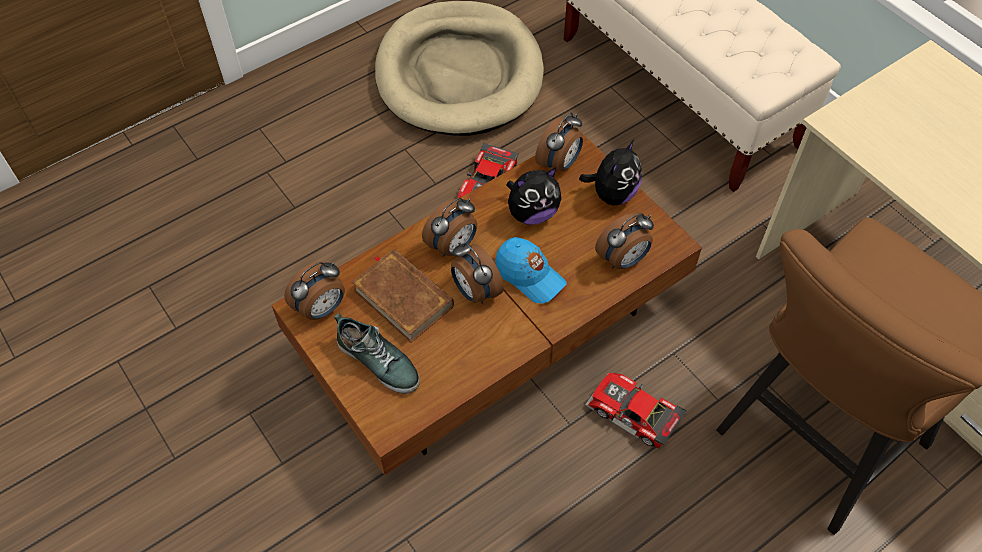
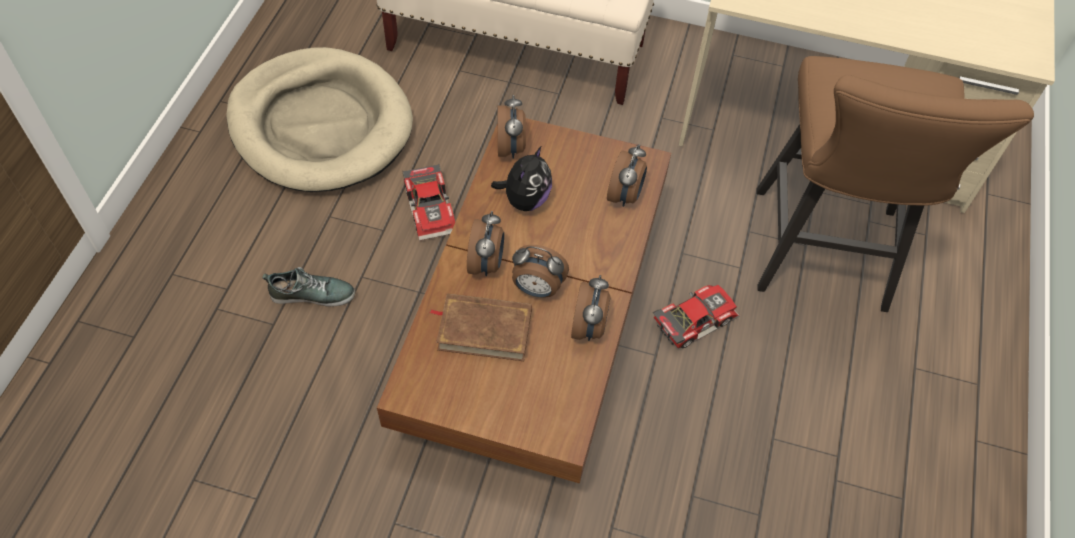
camera: 40 degrees left, 0 degrees up
(321, 309) = (424, 382): alarm clock -> alarm clock (589, 327)
(379, 361) = (512, 392): shoe -> shoe (312, 294)
(529, 276) = (567, 250): blue cap -> none
(612, 194) = (572, 149): plush toy -> none
(632, 415) = (693, 318): toy car -> toy car turned 150 degrees clockwise

